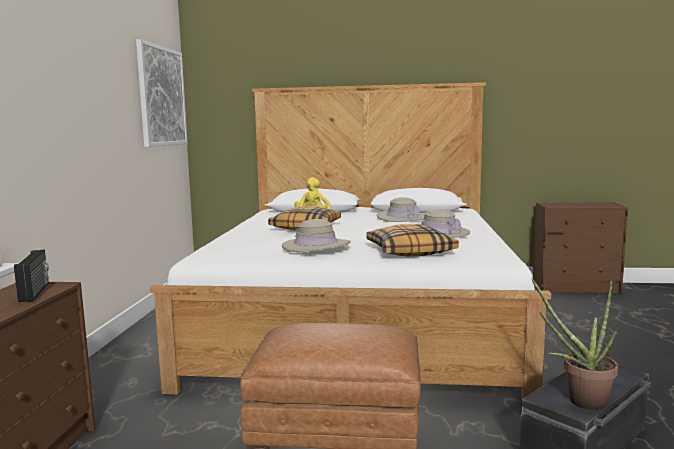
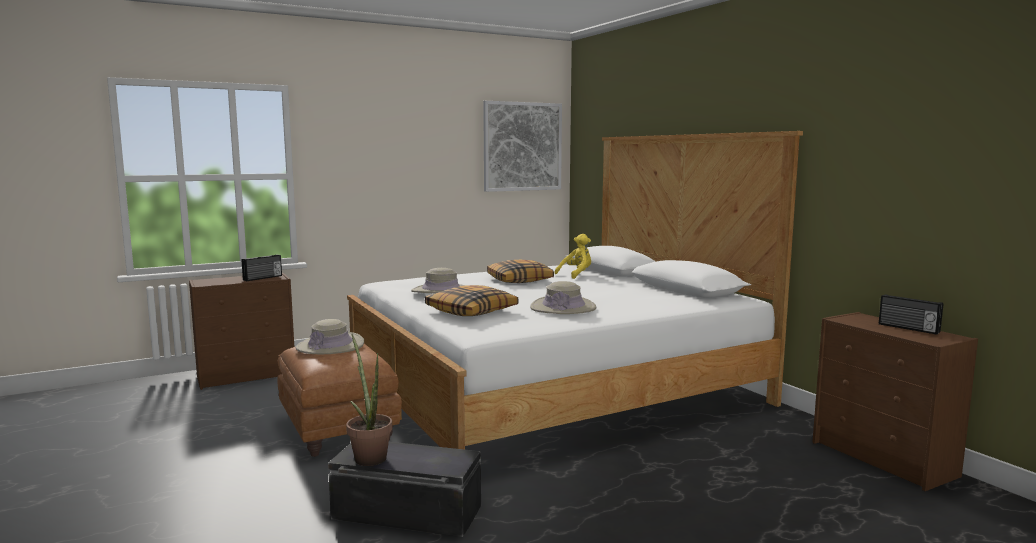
camera: 55 degrees right, 0 degrees up
(402, 218) = (625, 291): beige hat -> beige hat (330, 346)
(583, 204) = (908, 328): none -> radio

